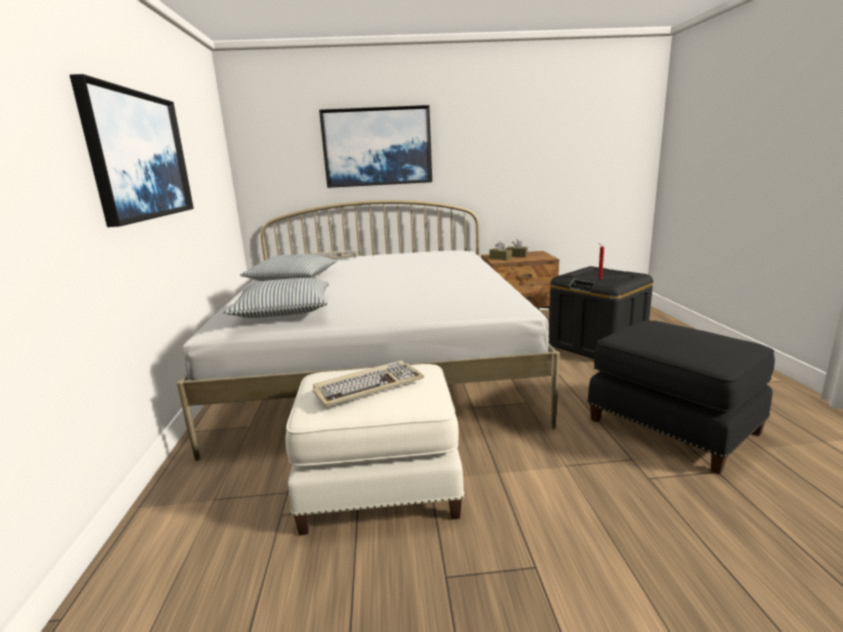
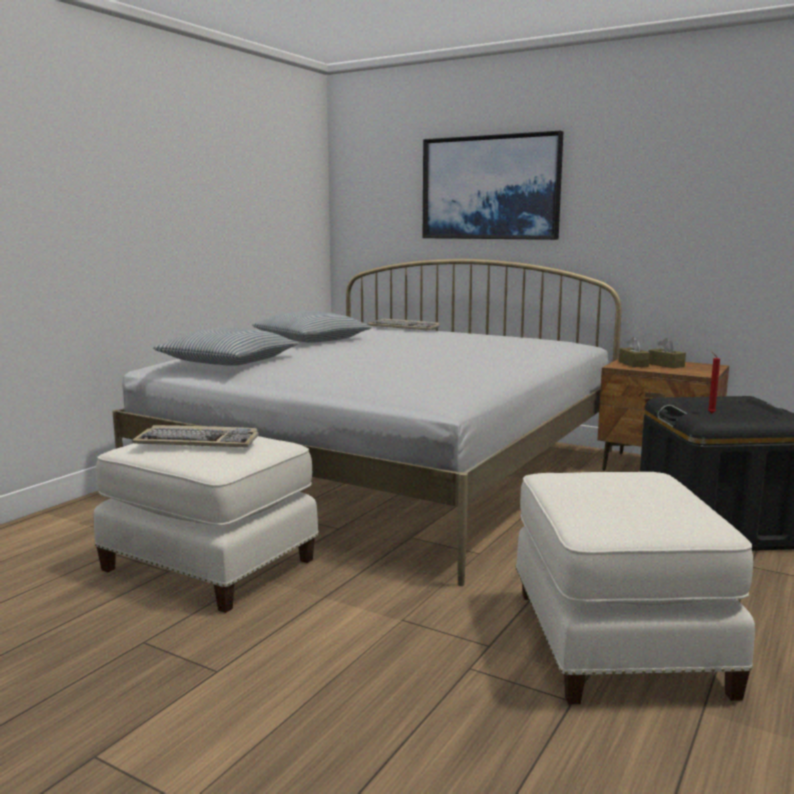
camera: 35 degrees right, 5 degrees down
(139, 156) = (150, 189): picture -> none
(671, 427) = (614, 641): black ottoman -> white ottoman

